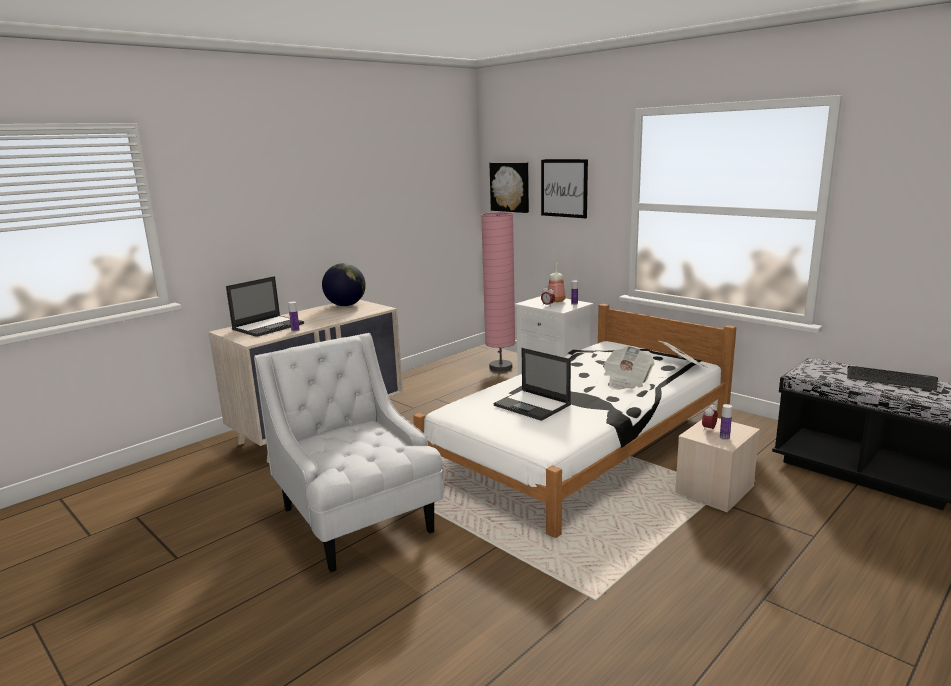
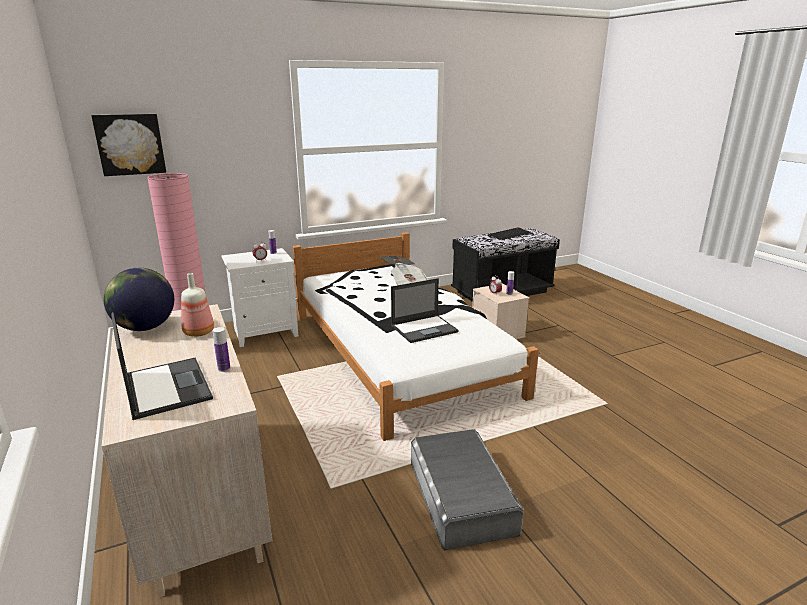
camera: 70 degrees left, 5 degrees up
(358, 521) = (460, 495): white armchair -> grey storage box
(555, 301) = (251, 256): bottle -> bottle (198, 332)
(564, 188) = (213, 140): picture -> none

